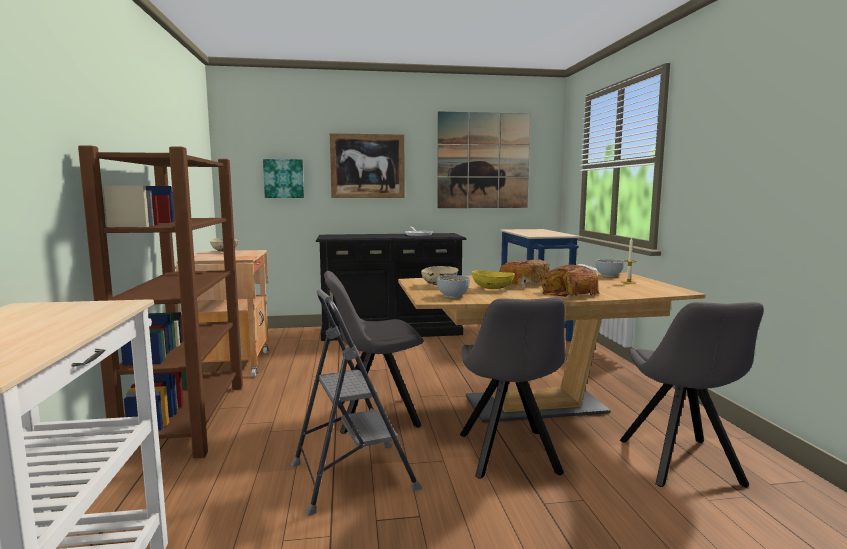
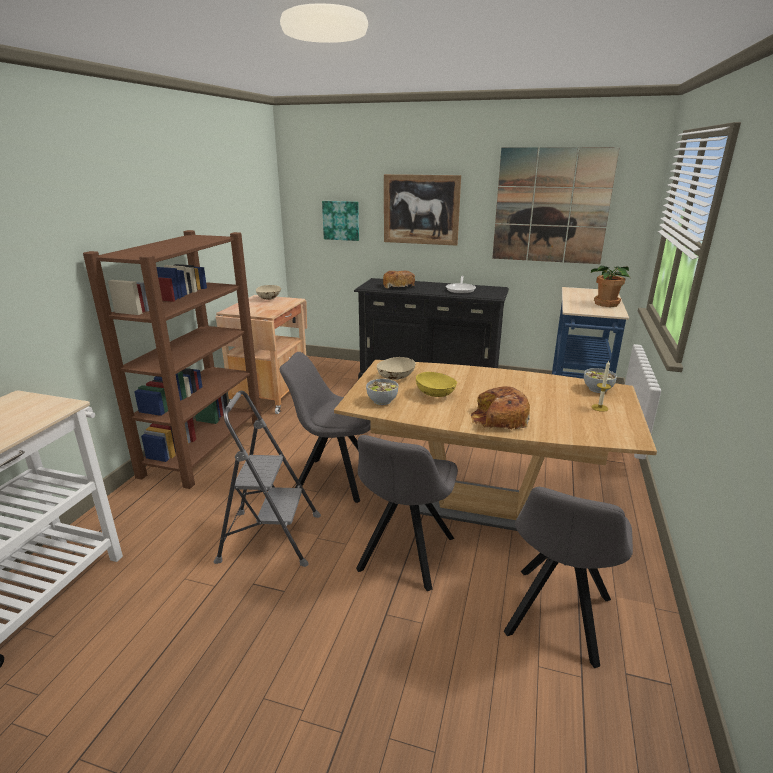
camera: 25 degrees right, 15 degrees up
(522, 283) = (480, 388): bread -> bread (398, 286)
(550, 232) = (606, 303): none -> potted plant

